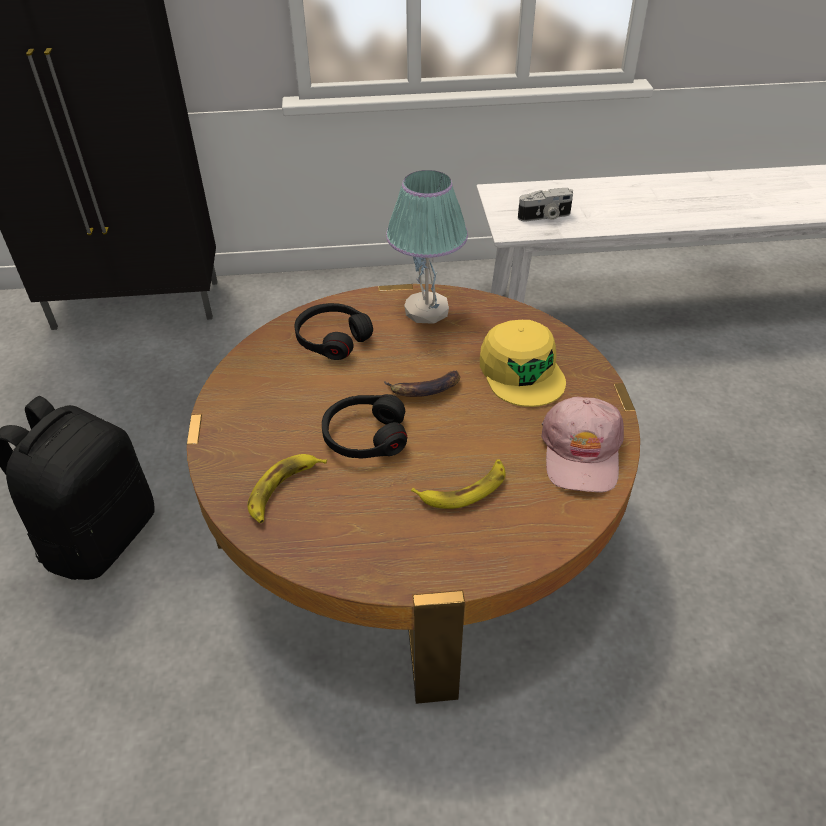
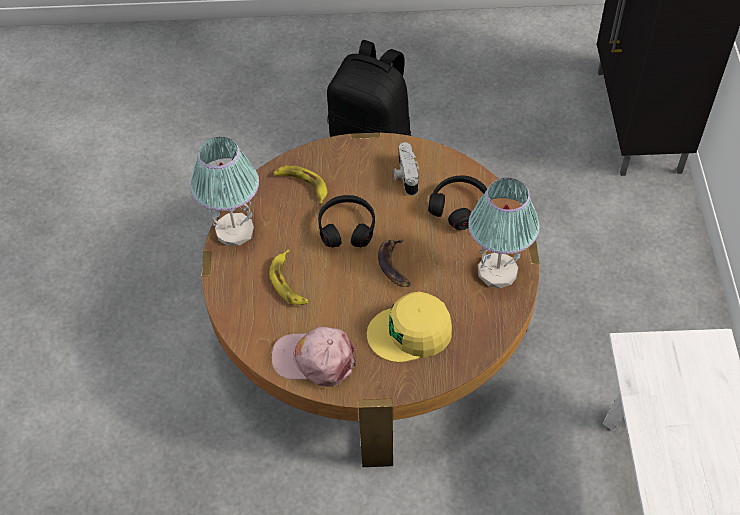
camera: 95 degrees right, 10 degrees up
(371, 565) = (235, 230): none -> table lamp
(545, 217) = (663, 385): camera -> camera (405, 176)

